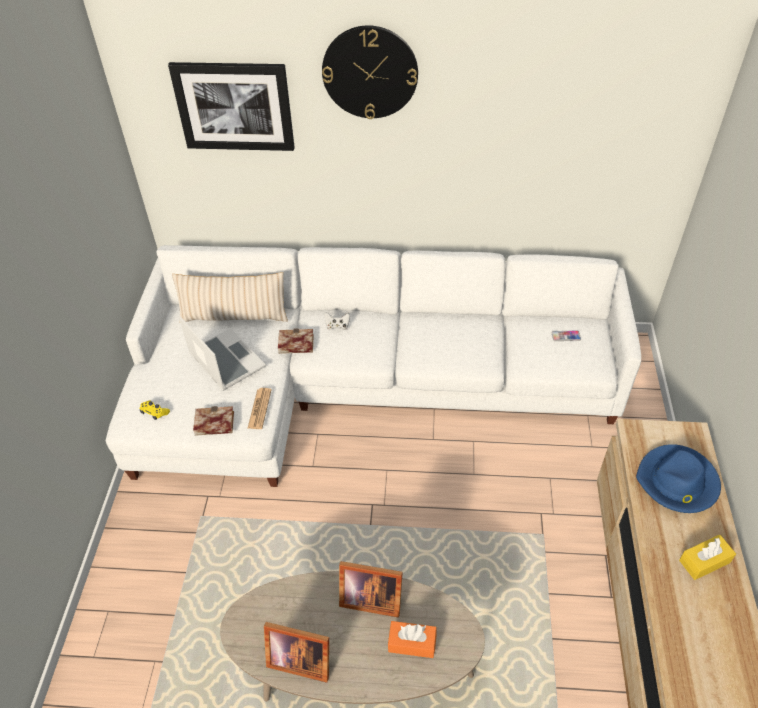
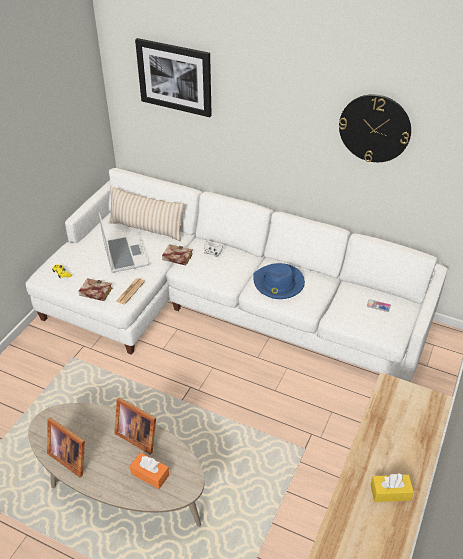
camera: 20 degrees right, 5 degrees down
(370, 72) = (266, 69): wall clock -> wall clock (374, 128)
(677, 482) = (402, 430): blue hat -> blue hat (278, 283)

